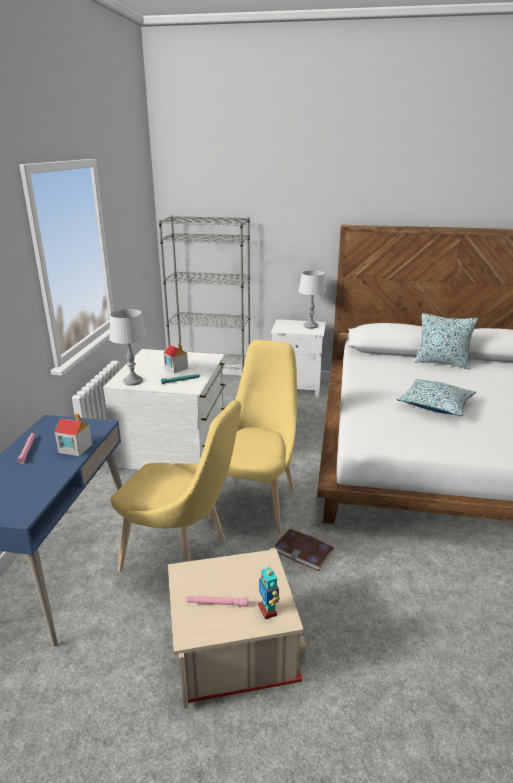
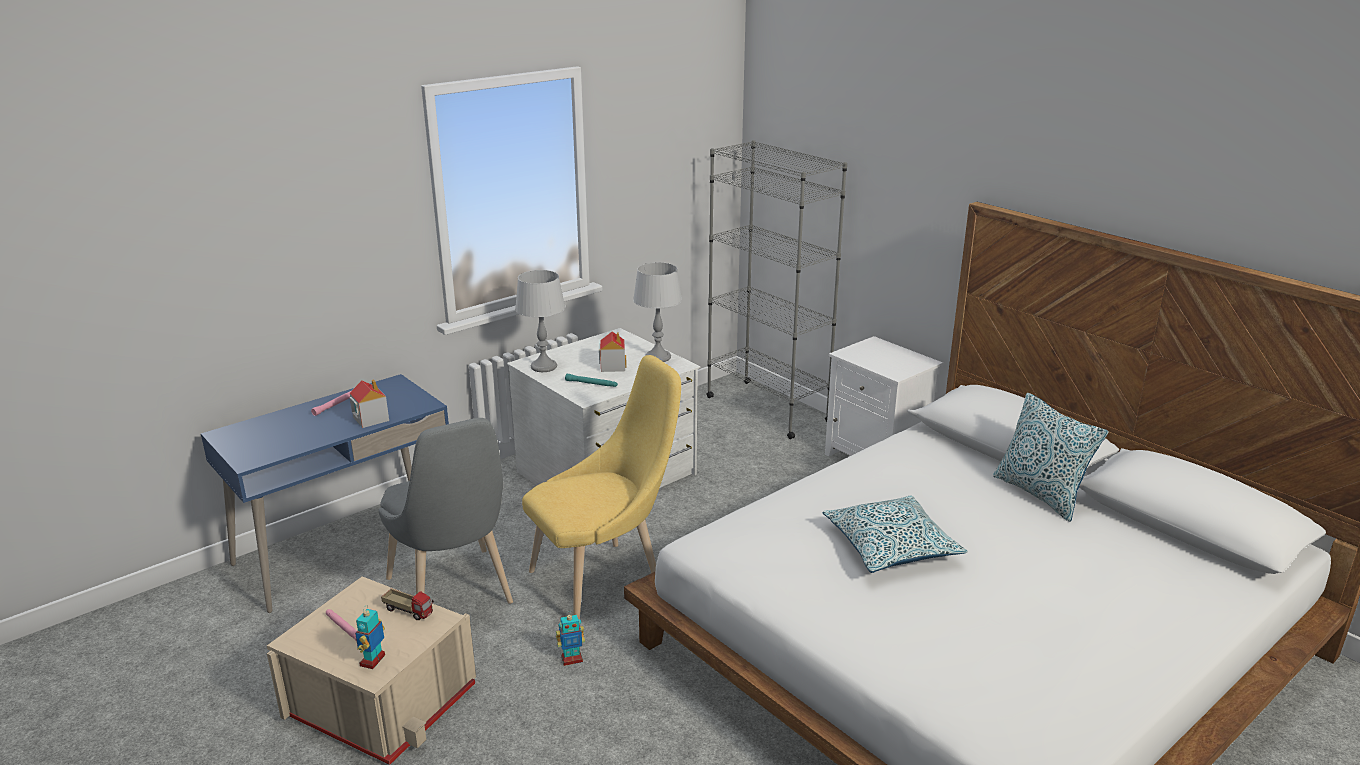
camera: 40 degrees right, 0 degrees up
(181, 556) = (454, 595): yellow chair -> grey chair
(238, 566) = (409, 611): none -> toy truck
(304, 551) = (572, 659): book -> toy robot
(310, 326) = (903, 362): grey table lamp -> grey table lamp (657, 357)

